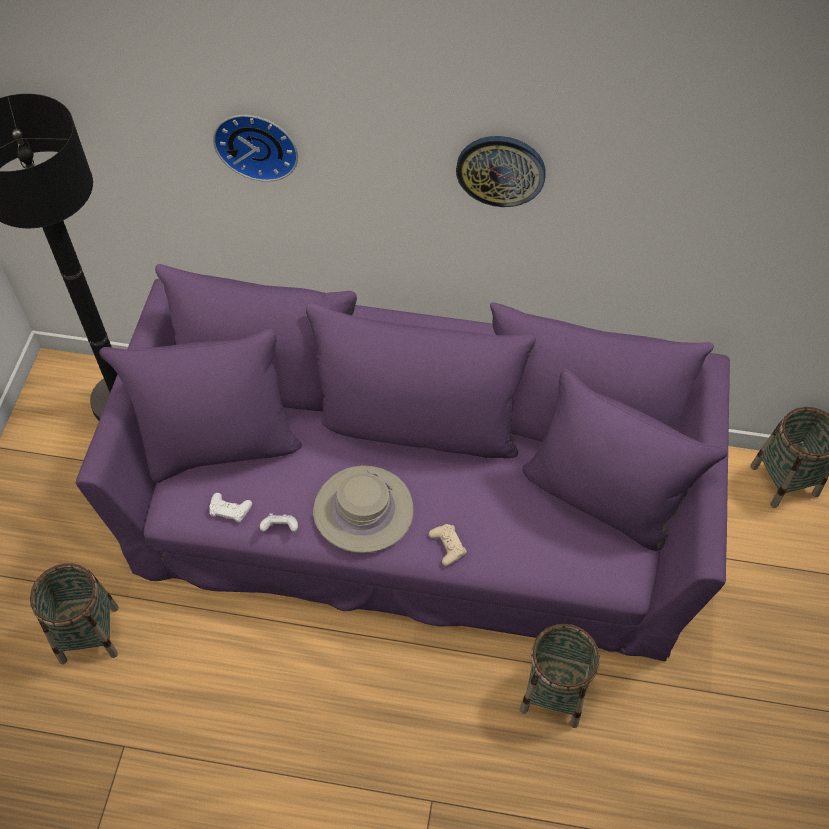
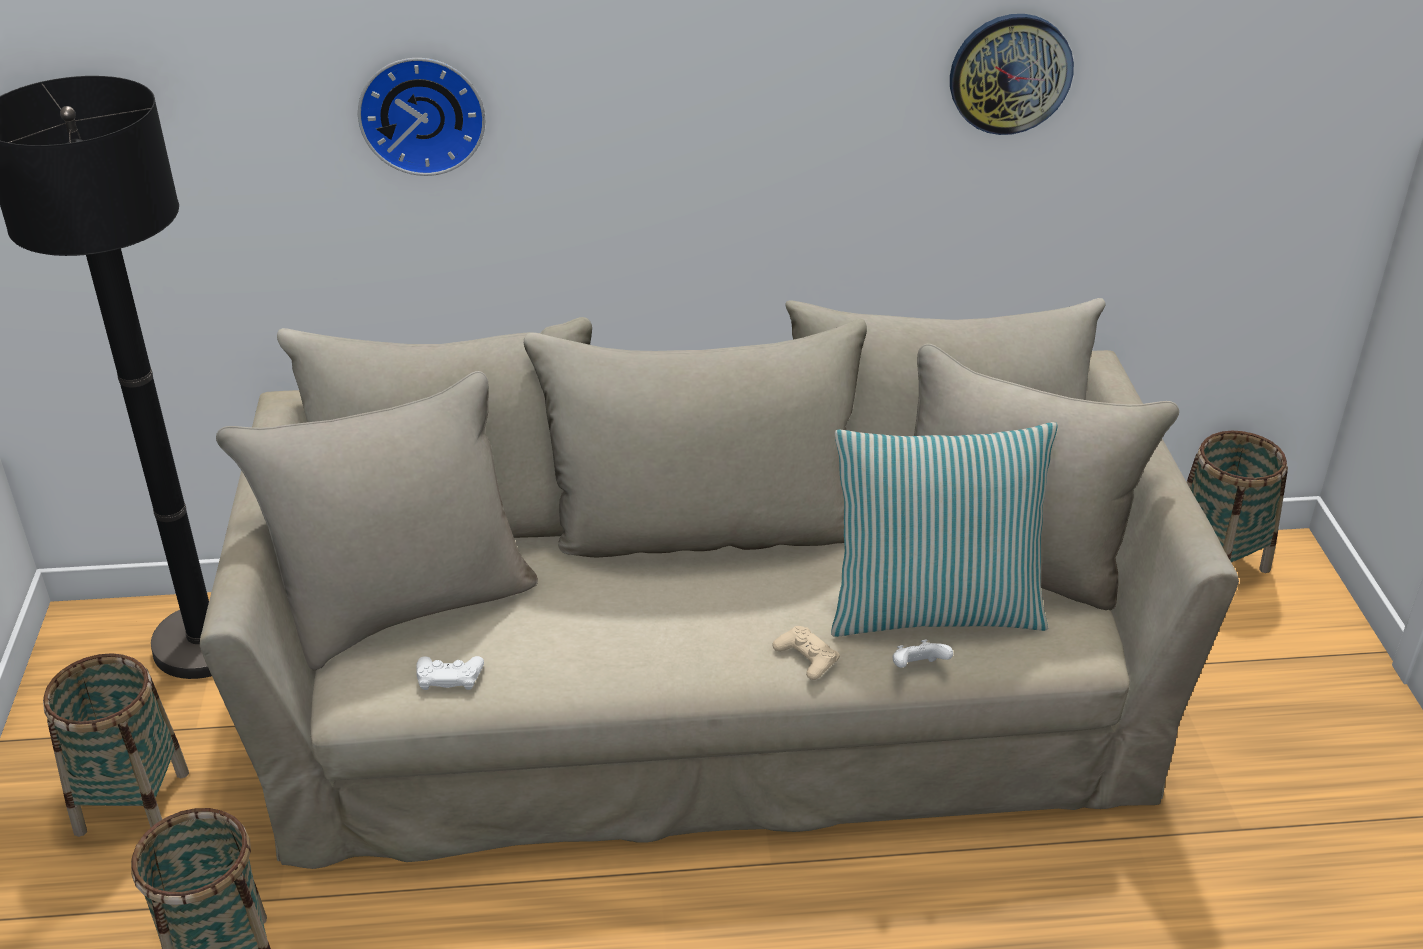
camera: 15 degrees left, 20 degrees down
(281, 528) = (540, 685): white game controller -> white game controller (918, 669)
(363, 511) = (661, 640): beige hat -> none
(415, 512) = (713, 696): purple sofa -> beige sofa
(501, 170) = (773, 94): wall clock -> wall clock (1010, 73)
(541, 525) = (934, 608): none -> pillow
(554, 692) = (1015, 880): basket -> basket (132, 802)

